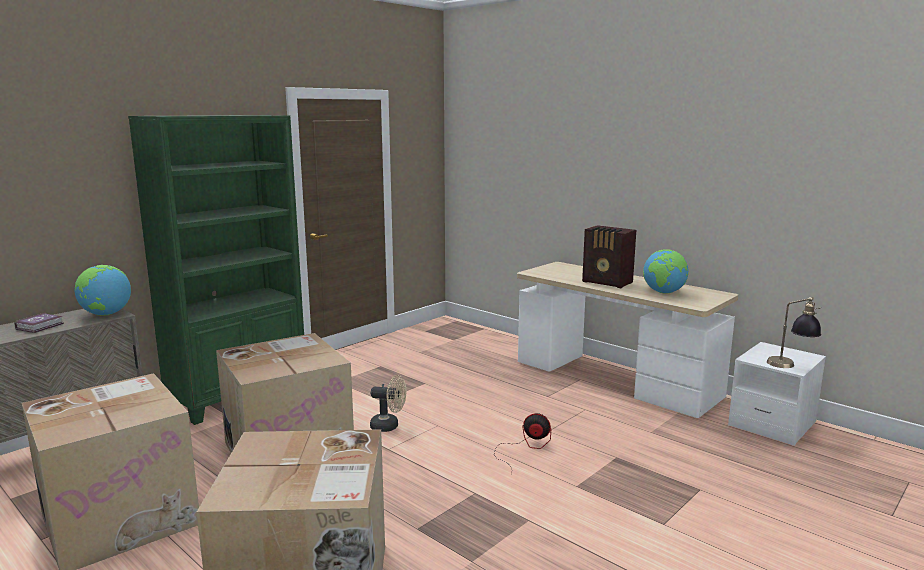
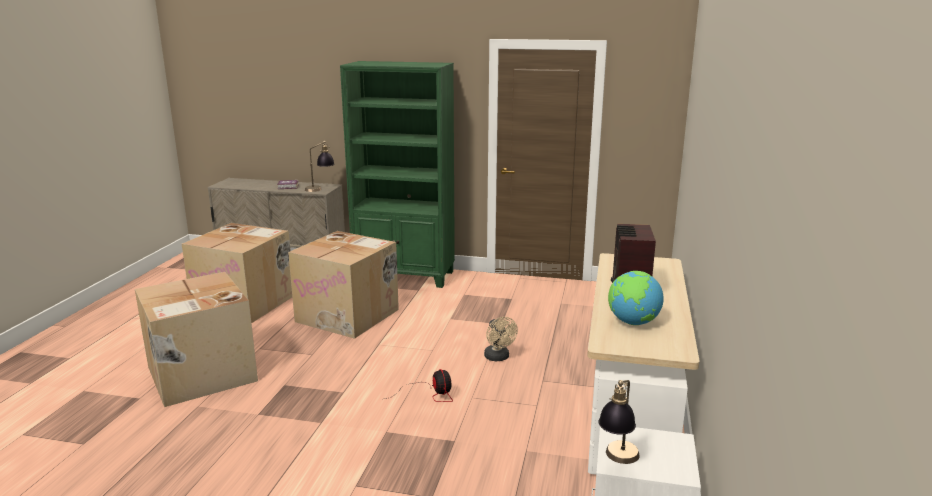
camera: 60 degrees right, 5 degrees up
(106, 314) = (320, 189): globe -> table lamp
(389, 426) = (412, 334): beige fan -> beige fan (498, 358)

